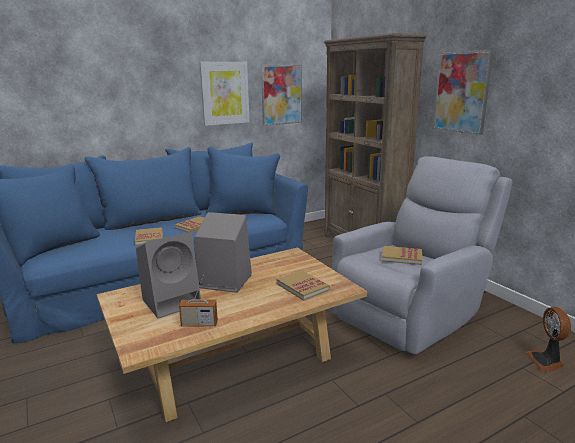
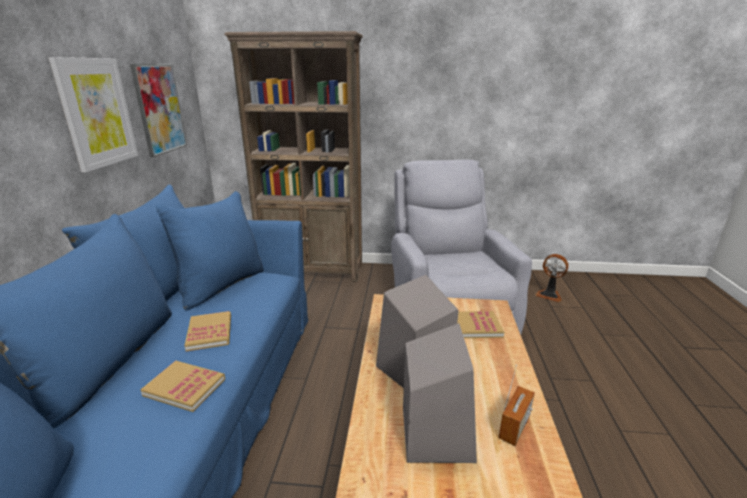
camera: 55 degrees left, 5 degrees up
(401, 257) = (456, 260): book -> none
(462, 92) = (409, 95): picture -> none

